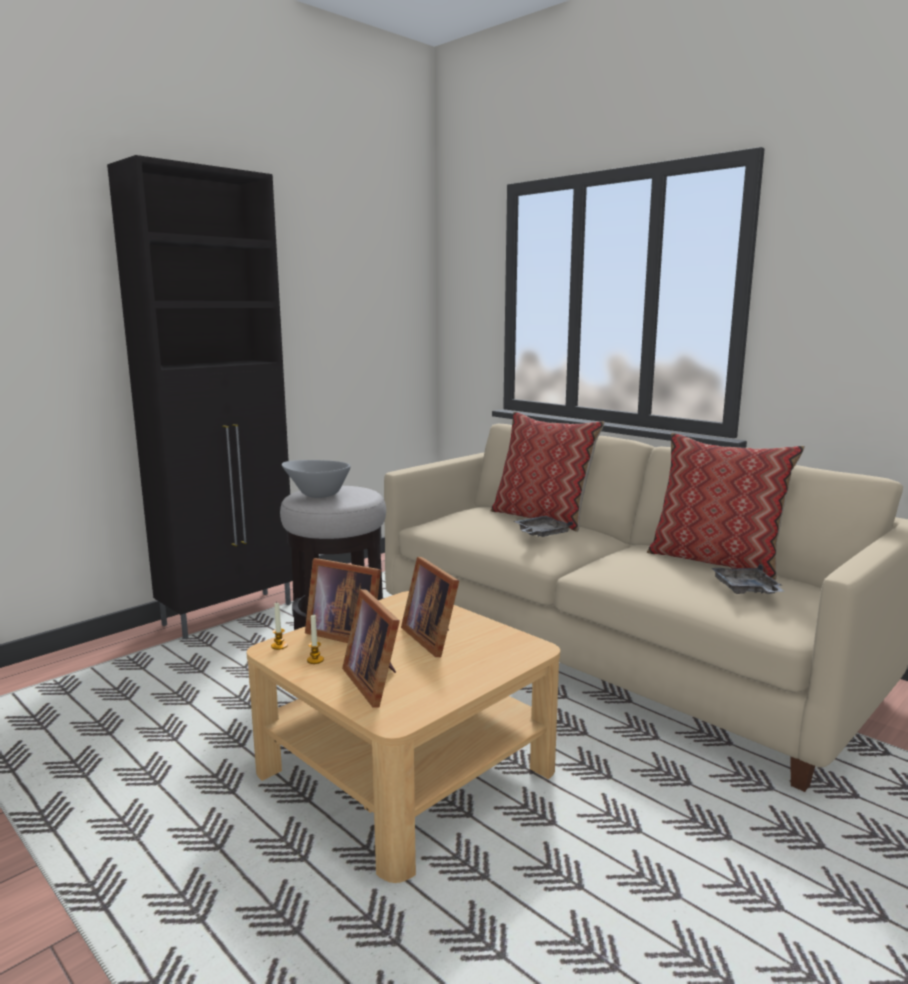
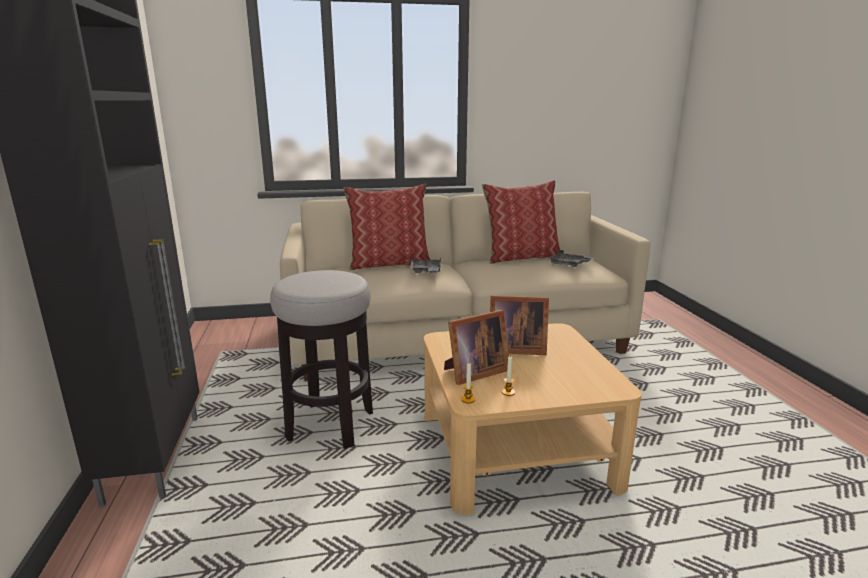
camera: 55 degrees left, 5 degrees up
(315, 494) = (313, 284): grey bowl -> none
(376, 681) = (562, 381): picture frame -> none

